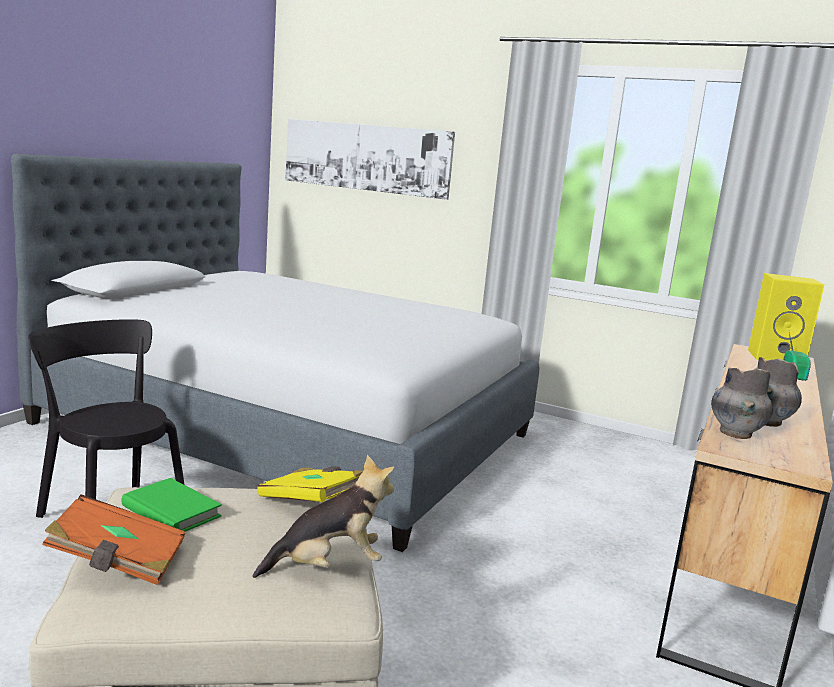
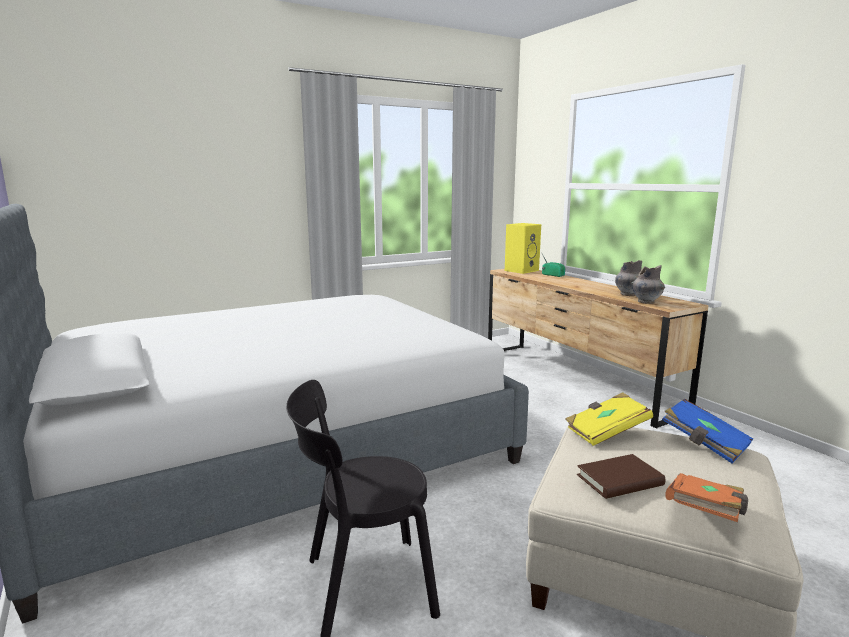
camera: 55 degrees left, 0 degrees up
(171, 511) = (619, 480): green book -> brown book
(328, 566) = (704, 444): plush toy -> blue book
(366, 157) = (156, 181): picture -> none

